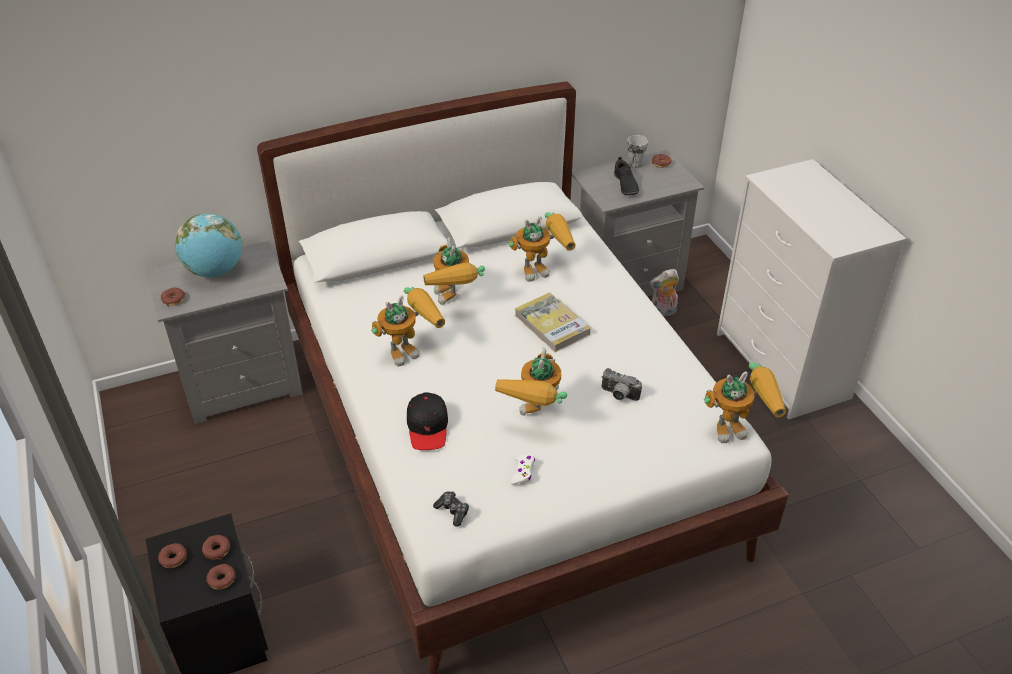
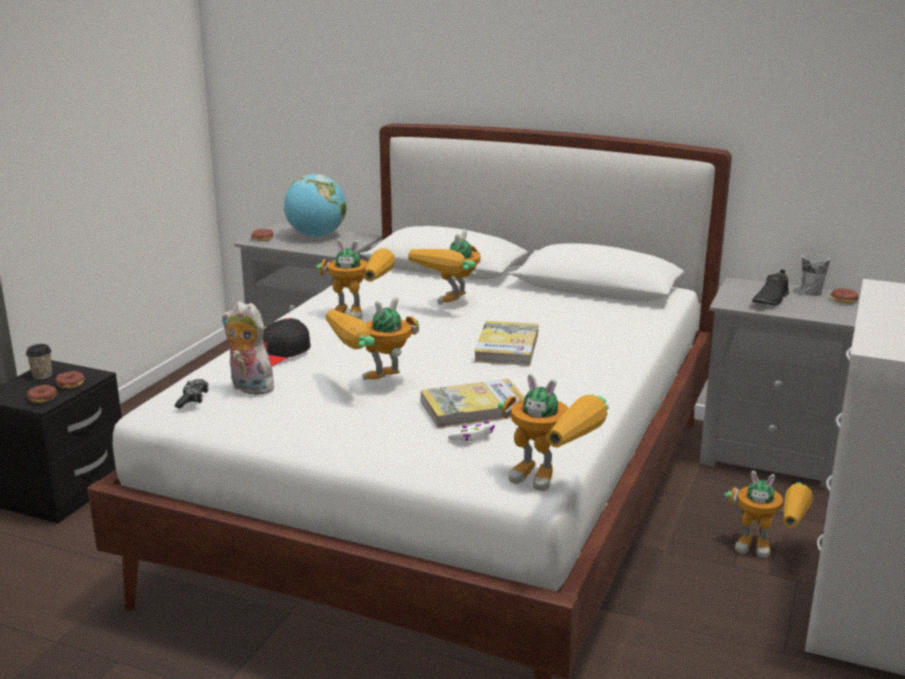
camera: 45 degrees right, 20 degrees down
(173, 558) = (42, 375): donut -> cup
(523, 472) = (291, 408): white game controller -> white game controller (473, 437)
(543, 268) = (572, 317): toy robot -> toy robot (768, 548)
(618, 395) = (474, 408): camera -> book
(662, 312) = (780, 494): plush toy -> plush toy (249, 388)

